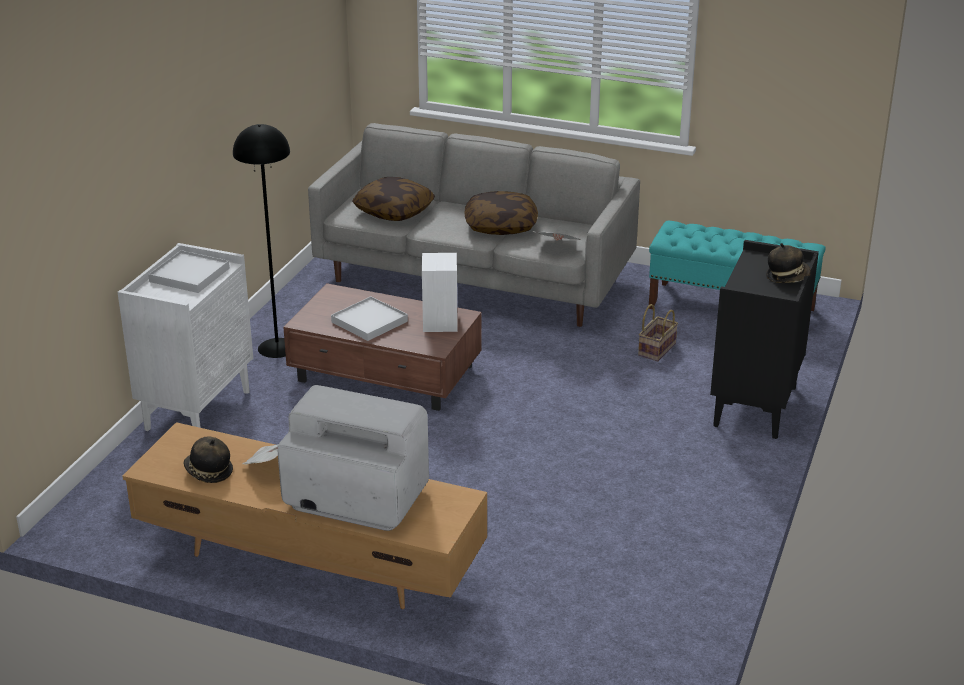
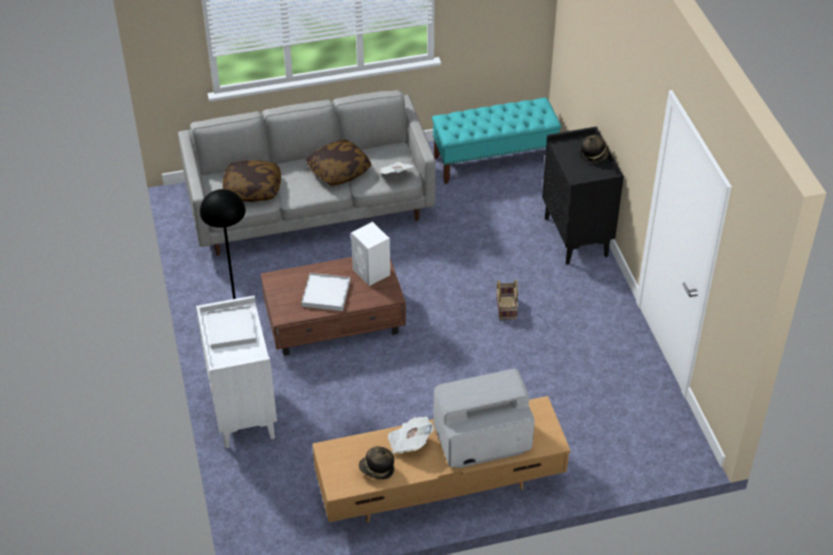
camera: 35 degrees left, 15 degrees up
(656, 349) = (480, 217): basket -> basket (505, 307)

